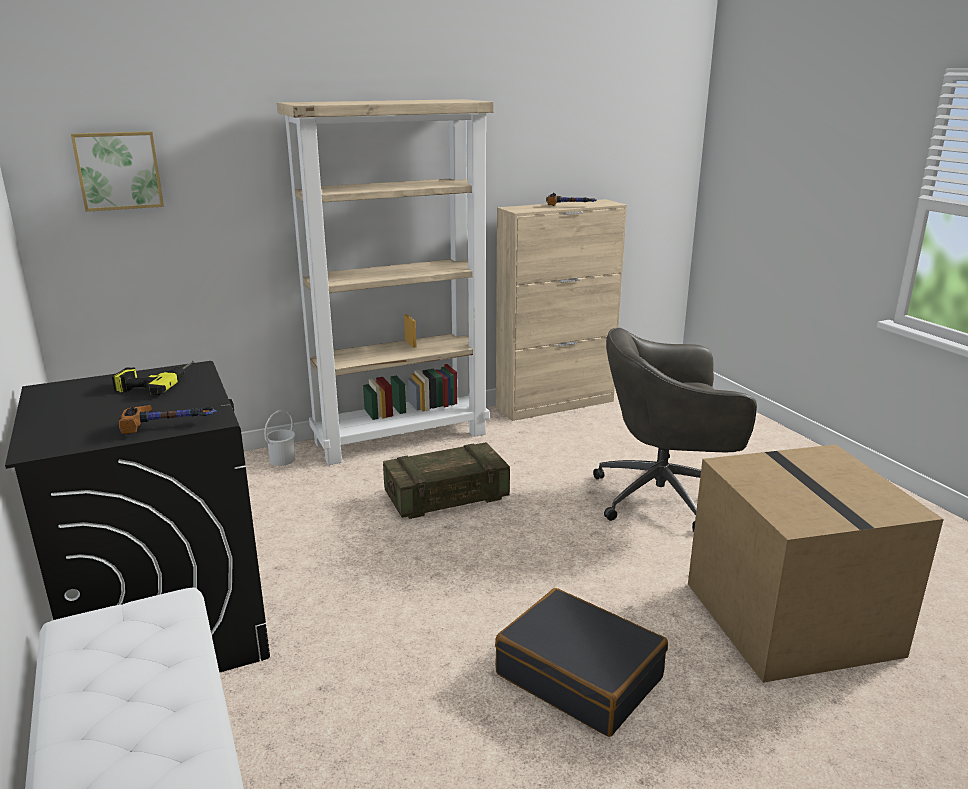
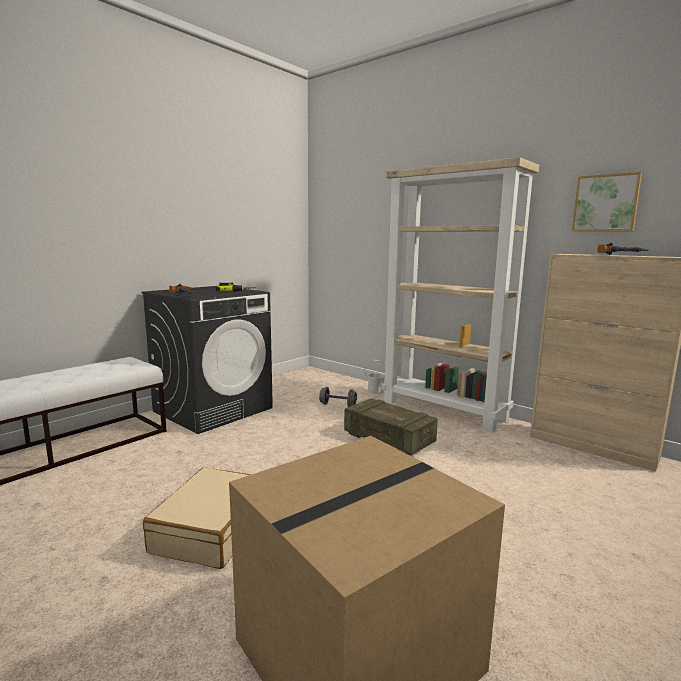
camera: 65 degrees right, 10 degrees down
(118, 170) = (343, 215): picture -> picture (606, 203)
(299, 502) = (338, 405): none -> grey dumbbell
(580, 675) = (213, 529): black suitcase -> beige suitcase
(664, 497) = (508, 530): grey office chair -> none

